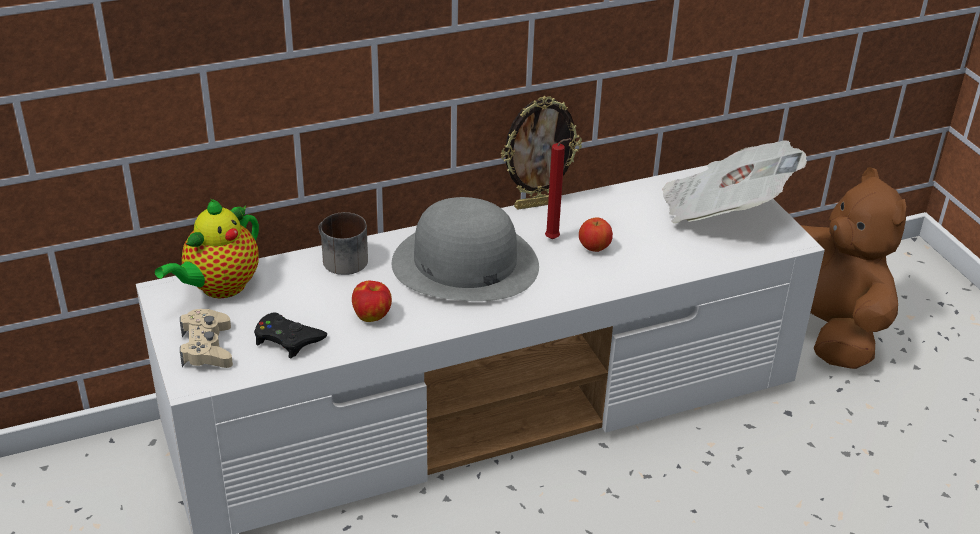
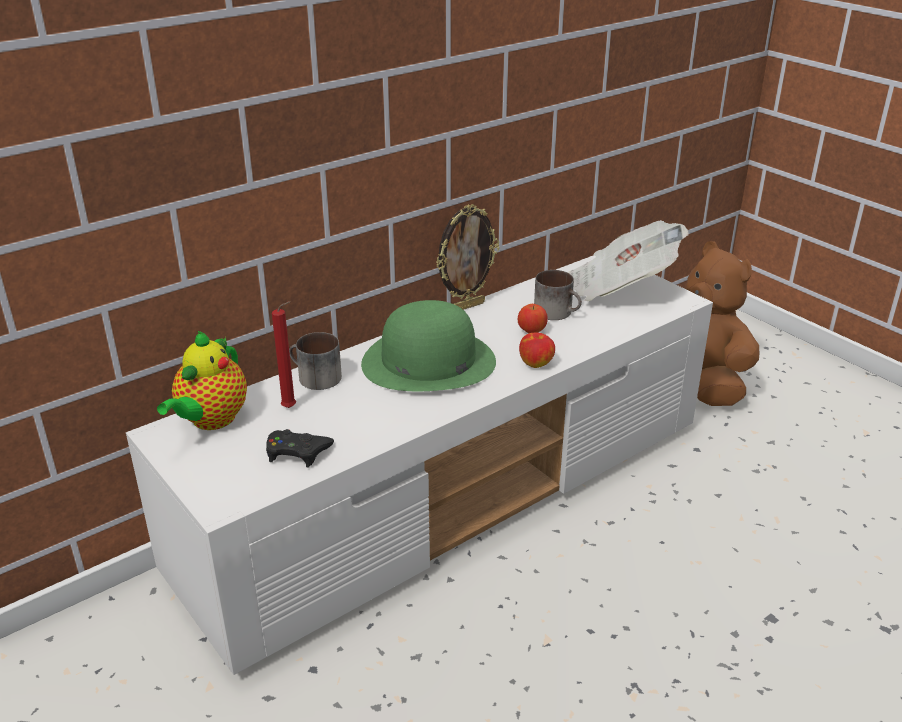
camera: 15 degrees left, 5 degrees down
(207, 348) = (221, 474): beige game controller -> none
(372, 316) = (367, 418): apple -> apple (536, 363)
(464, 264) = (428, 362): grey hat -> green hat
(554, 240) = (495, 331): red candle -> red candle (291, 408)
(636, 229) = (558, 312): none -> mug

